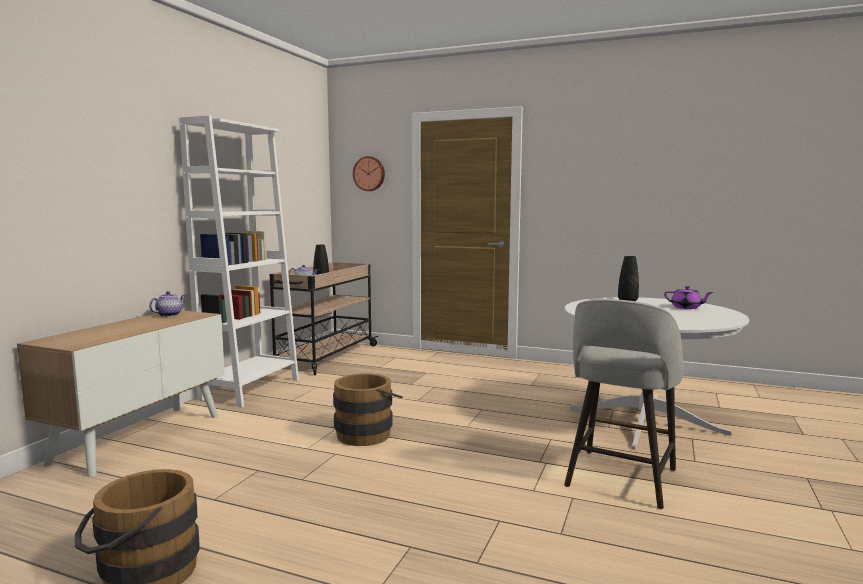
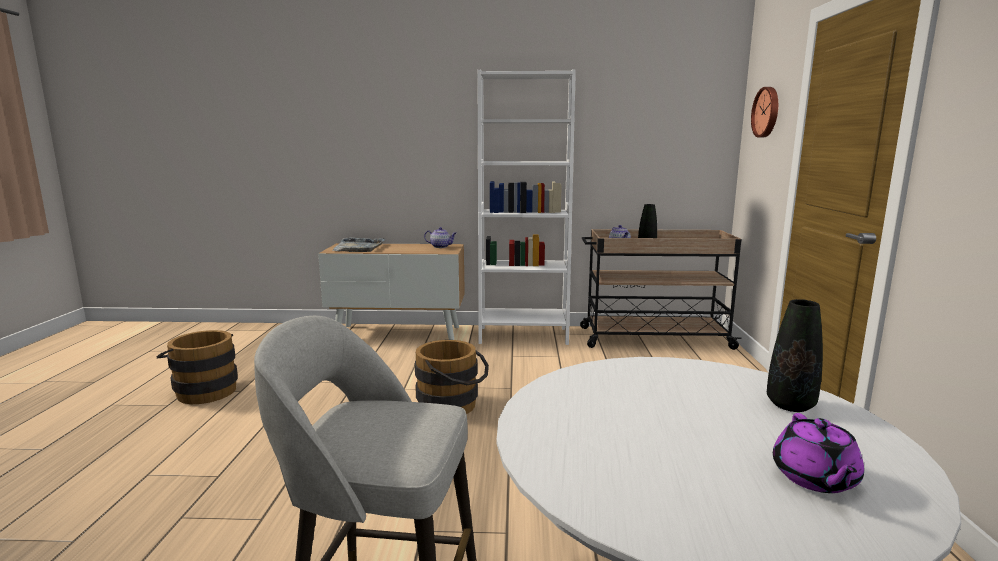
camera: 70 degrees right, 5 degrees up
(85, 336) = (358, 247): none -> grey tray

